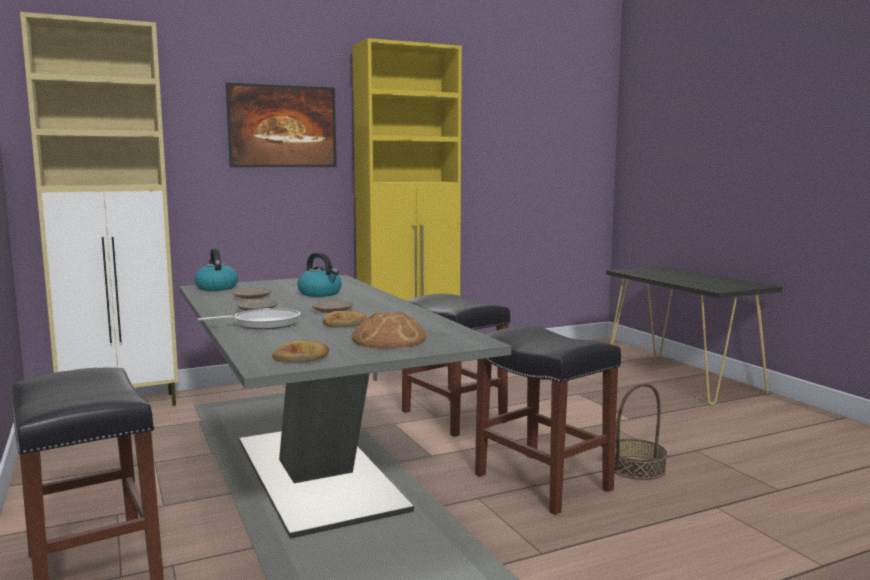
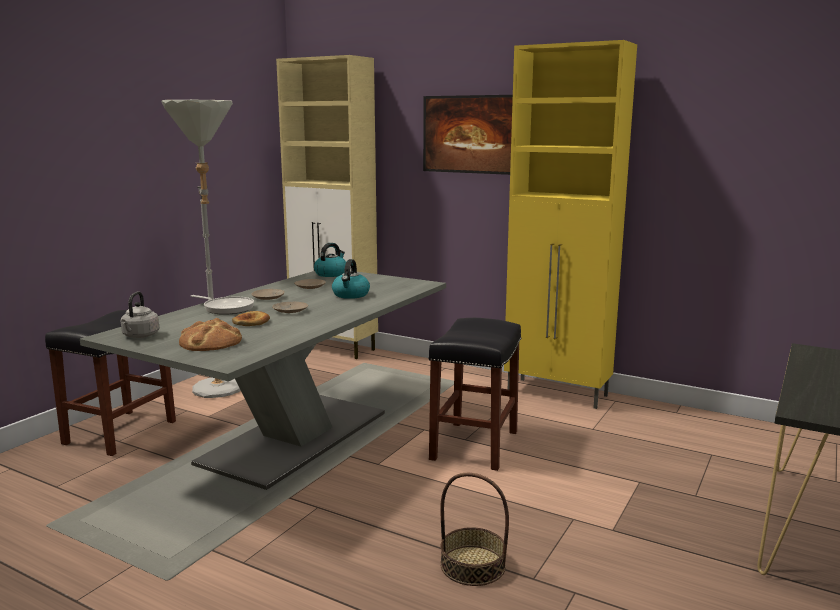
camera: 55 degrees right, 5 degrees up
(106, 485) = (219, 393): none -> grey floor lamp
(301, 356) = (140, 336): bread -> grey kettle
(544, 482) = (380, 526): black stool -> none

